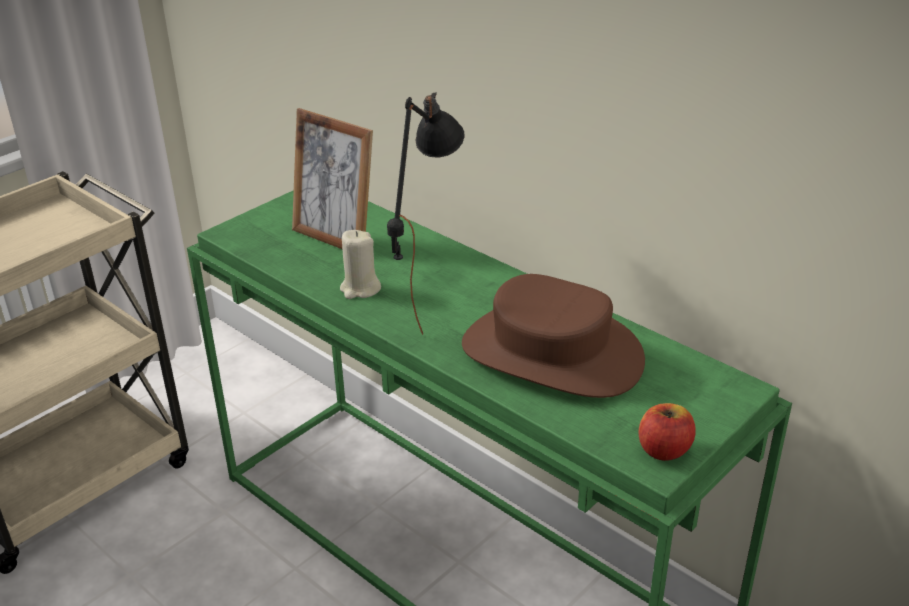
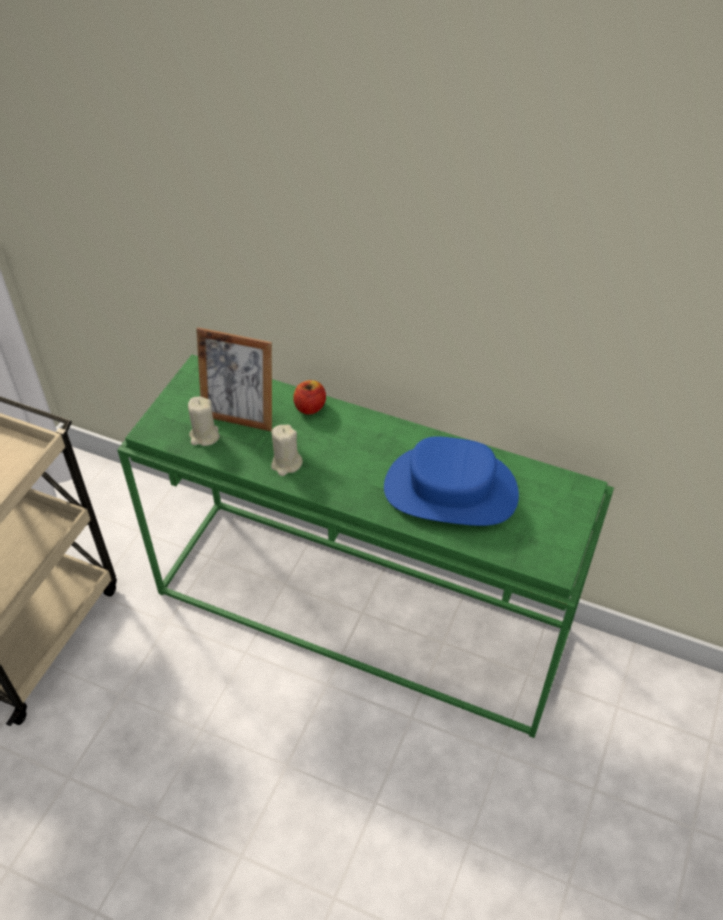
camera: 20 degrees left, 15 degrees up
(283, 247) = (204, 436): none -> beige candle
(424, 303) = (340, 466): black table lamp -> none
(551, 354) = (450, 491): brown hat -> blue hat
(663, 450) = (555, 553): apple -> apple (310, 407)

